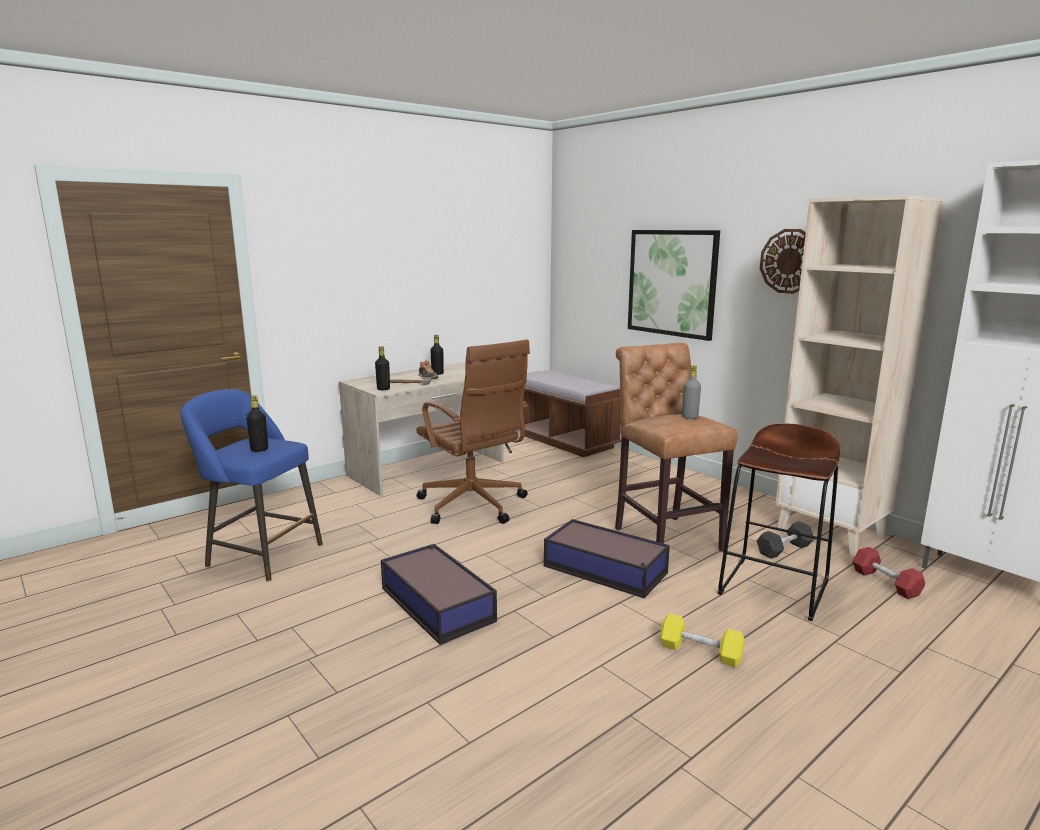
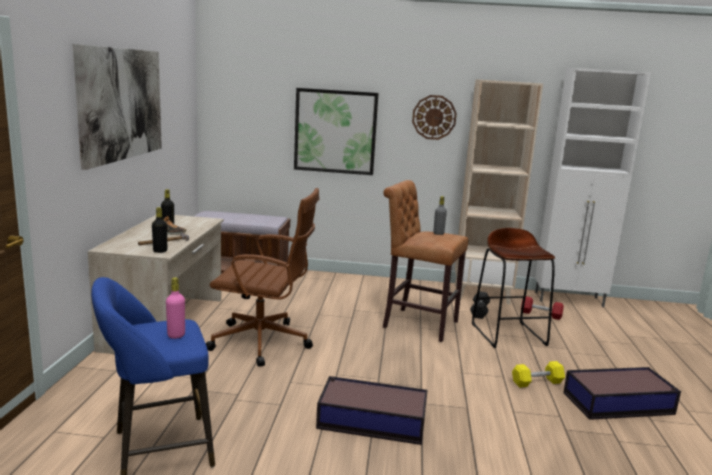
camera: 45 degrees left, 0 degrees up
(259, 449) = (176, 335): black bottle -> pink bottle
(402, 249) = (121, 104): none -> picture
(606, 570) = (423, 356): storage box -> storage box (619, 403)

